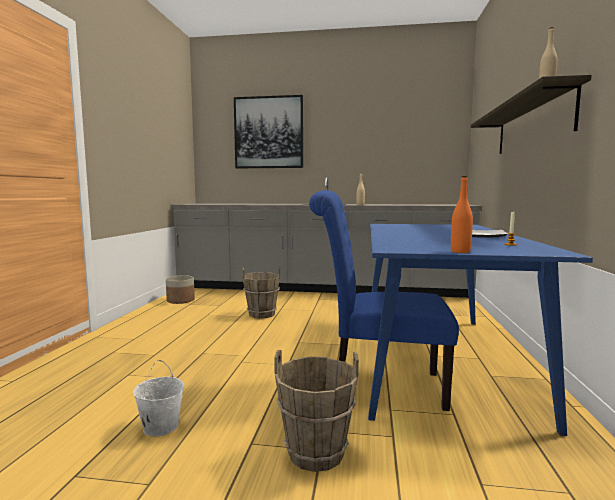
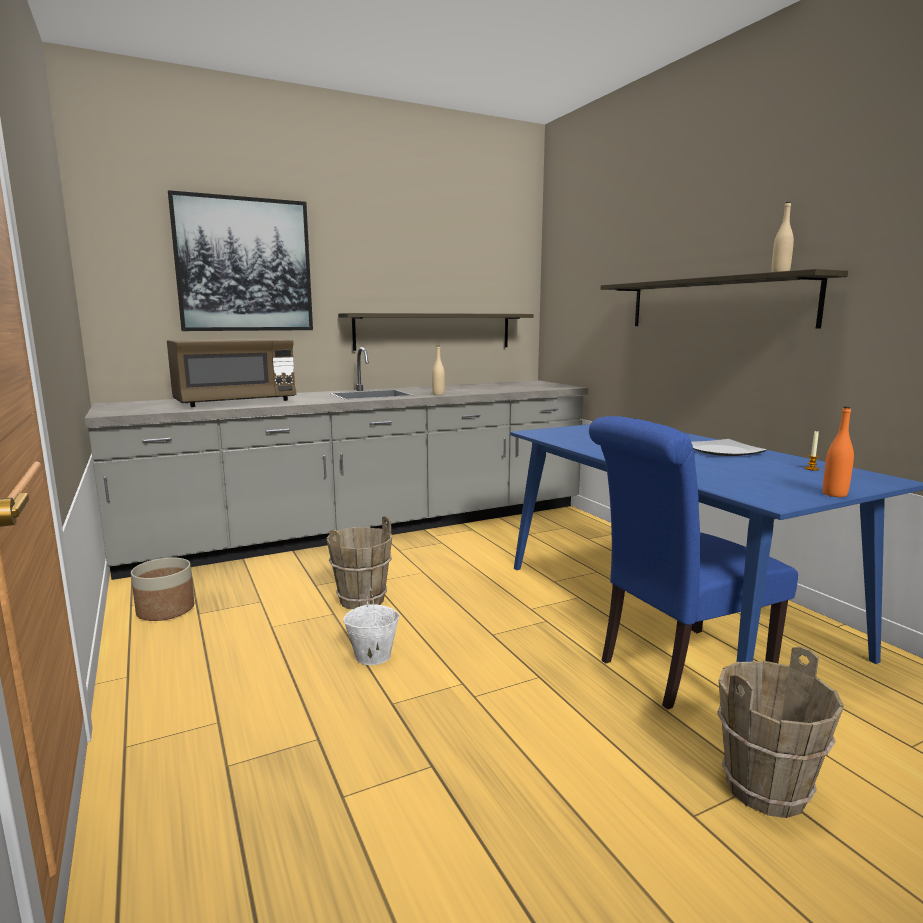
camera: 35 degrees left, 5 degrees up
(160, 426) = (556, 857): white bucket -> white bucket (372, 656)
(247, 204) = (235, 402): none -> brown microwave
(382, 168) = (434, 331): none -> shelf

